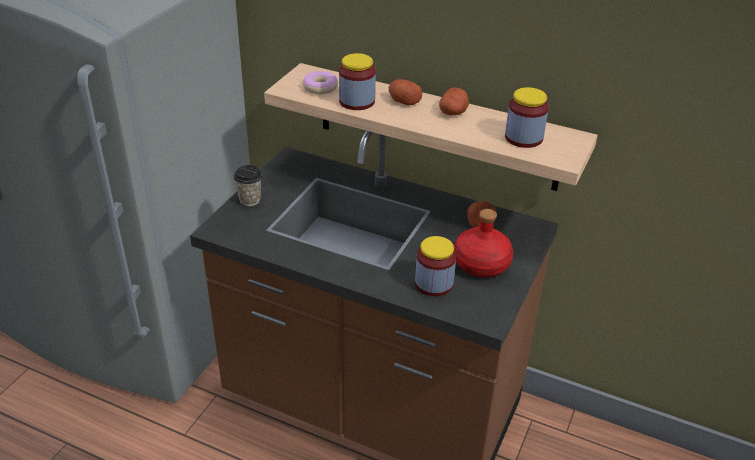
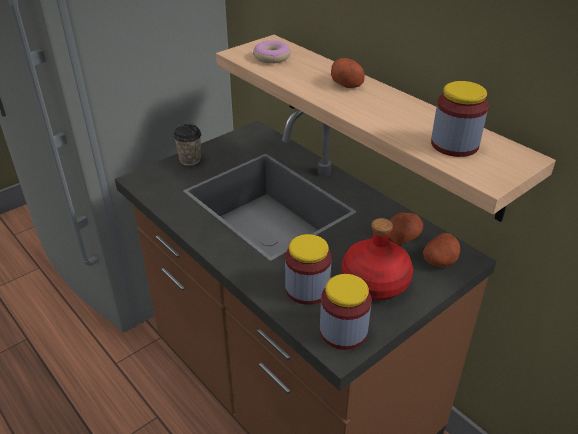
camera: 25 degrees right, 0 degrees up
(357, 101) = (296, 75): jar -> jar (343, 331)
(453, 112) = (391, 103): potato -> potato (440, 261)

